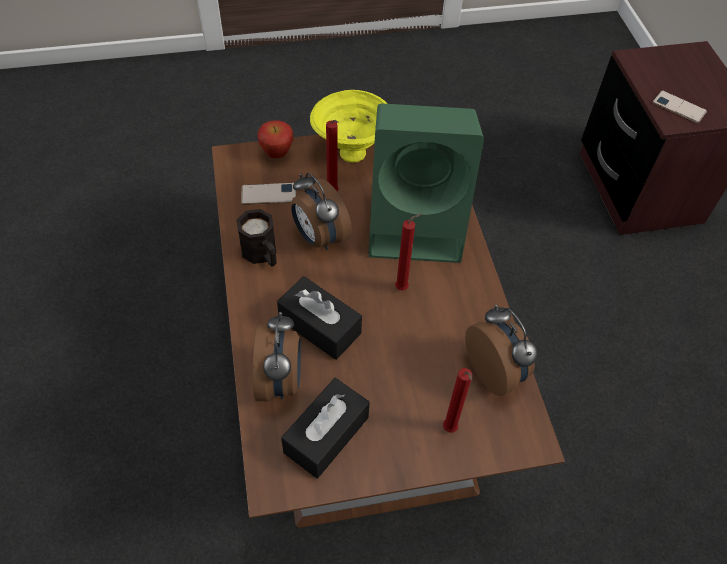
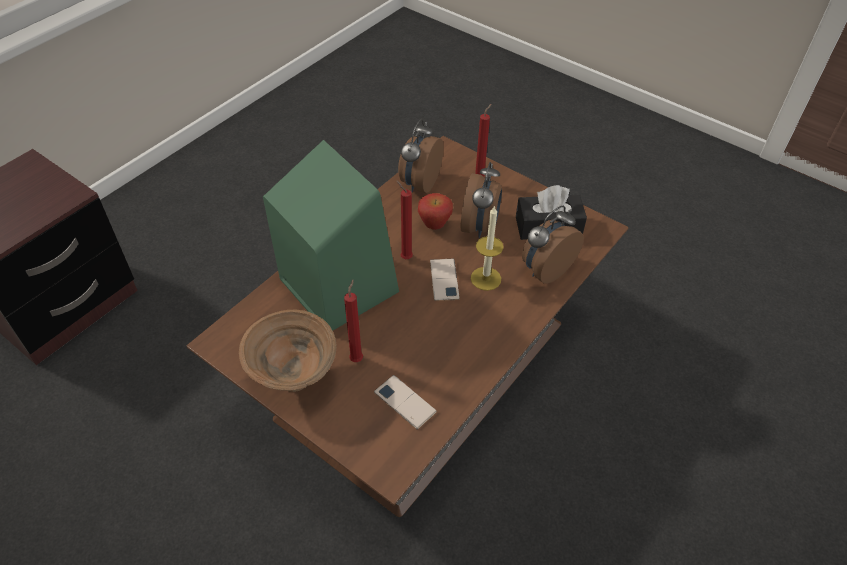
camera: 130 degrees left, 5 degrees down
(262, 255) = (468, 355): black mug -> none
(277, 154) = (351, 436): apple -> apple (434, 225)
(319, 237) = (413, 333): alarm clock -> alarm clock (480, 226)
(320, 326) = (485, 278): black tissue box -> candle
(350, 153) = (296, 380): yellow bowl -> brown bowl
(679, 107) = (47, 197): phone -> phone (444, 280)

